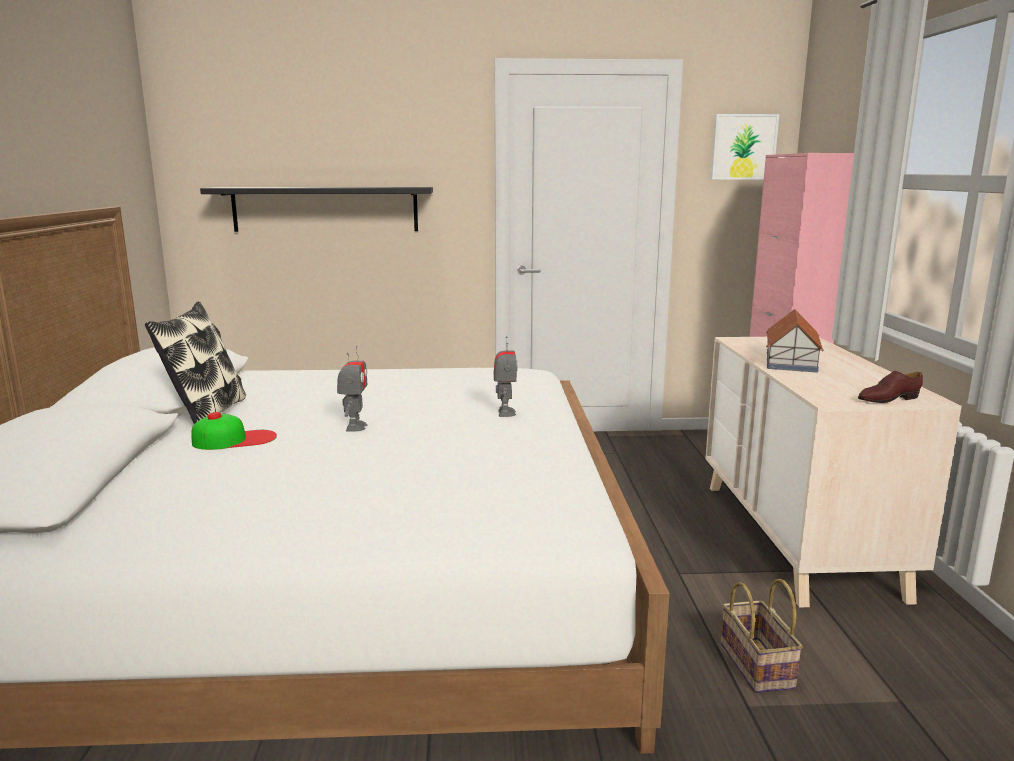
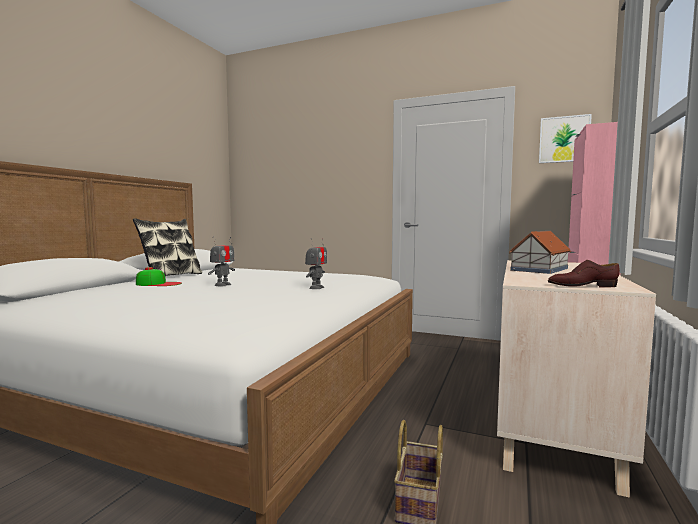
camera: 25 degrees right, 10 degrees down
(325, 209) = (302, 190): black shelf -> none

